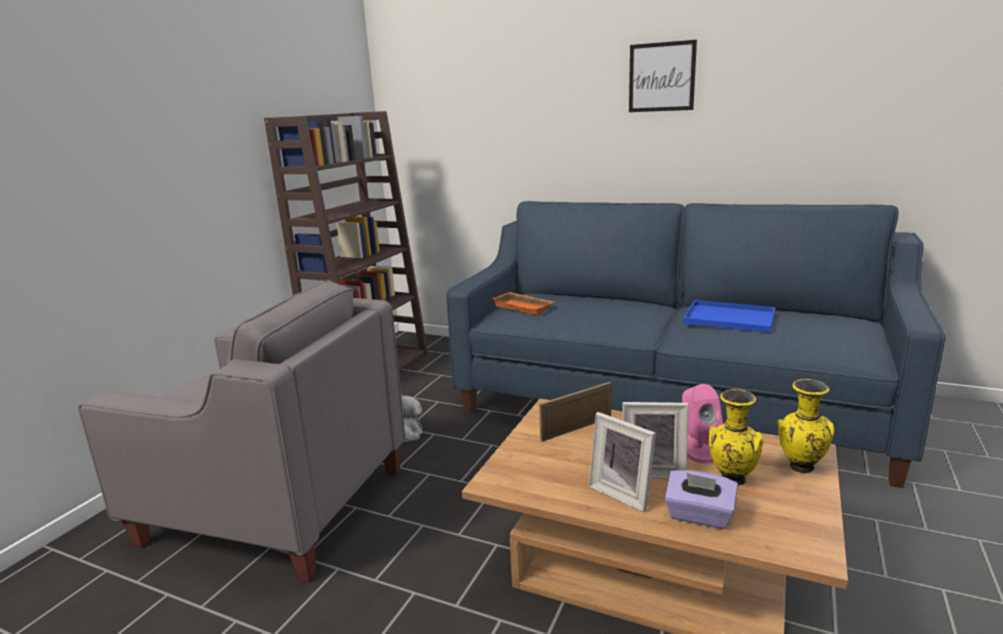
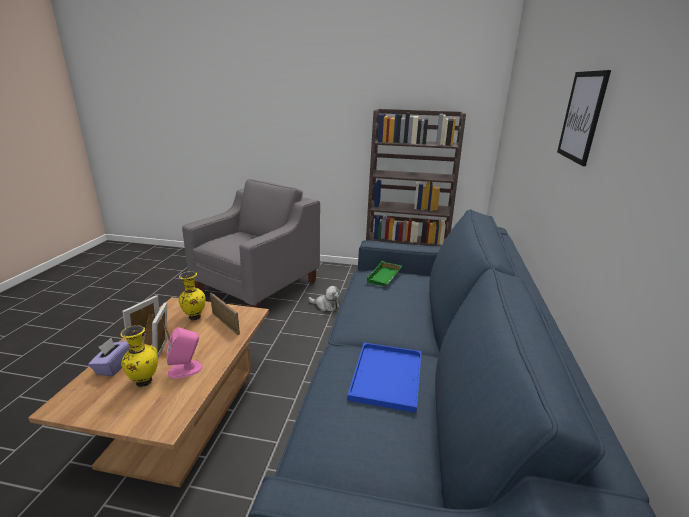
camera: 75 degrees right, 5 degrees up
(276, 505) = (258, 286): grey armchair -> grey armchair turned 150 degrees counterclockwise
(524, 307) = (385, 277): orange tray -> green tray
(800, 468) = (145, 416): yellow vase -> yellow vase (194, 317)

